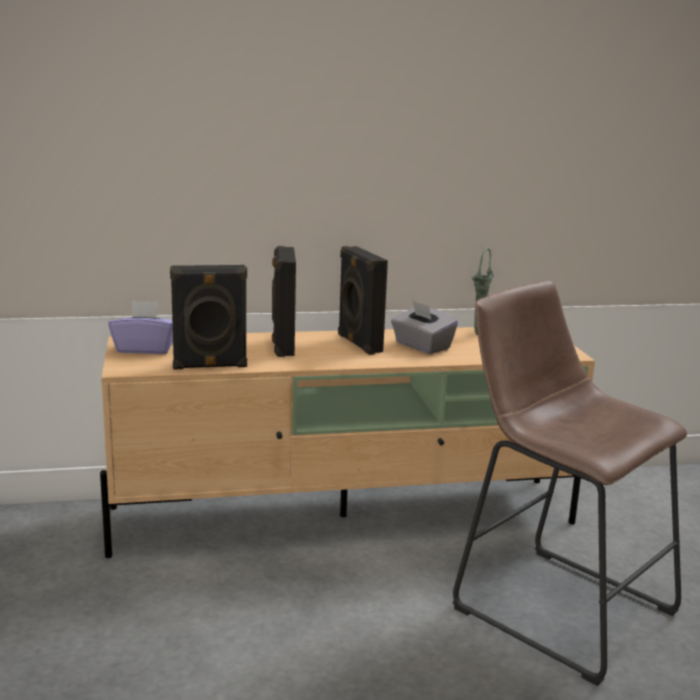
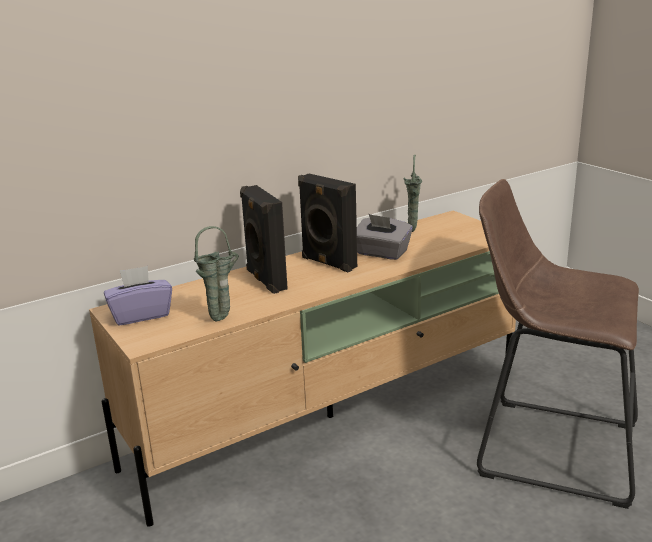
camera: 20 degrees left, 5 degrees up
(210, 366) = (222, 319): black speaker -> green vase

